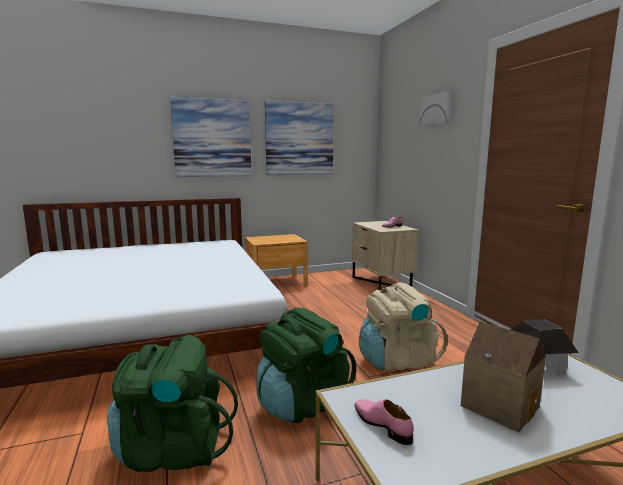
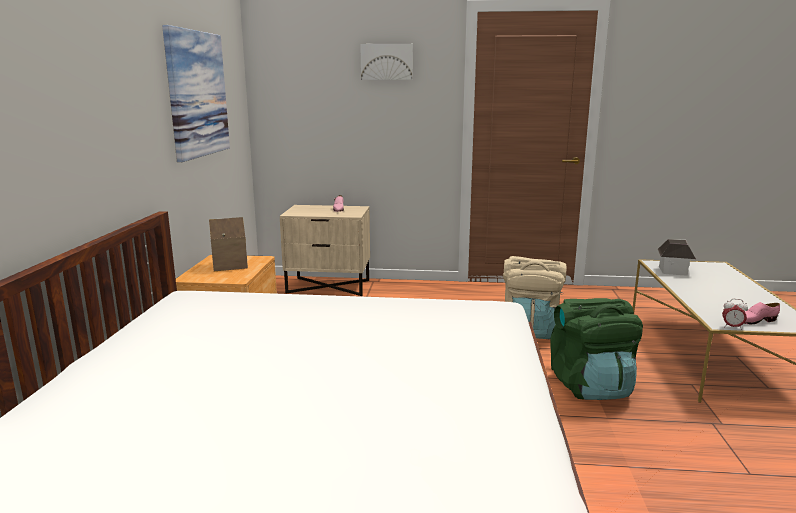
camera: 65 degrees left, 5 degrees up
(173, 449) = (657, 464): green backpack -> none
(212, 138) = (116, 99): picture -> none
(338, 405) = (732, 327): none -> alarm clock
(500, 405) = (724, 290): toy house -> toy house (229, 264)

